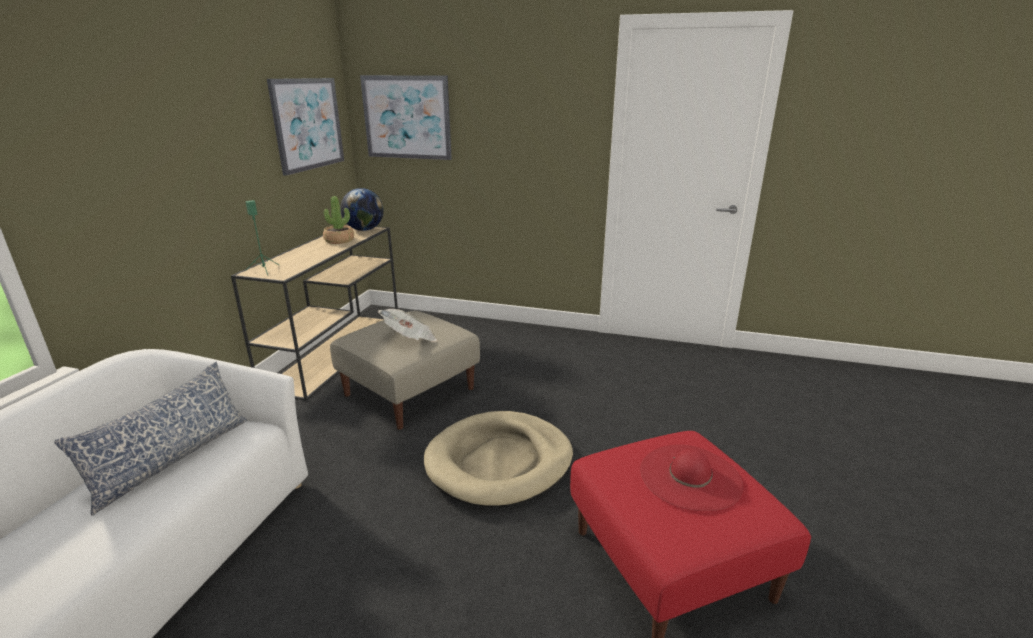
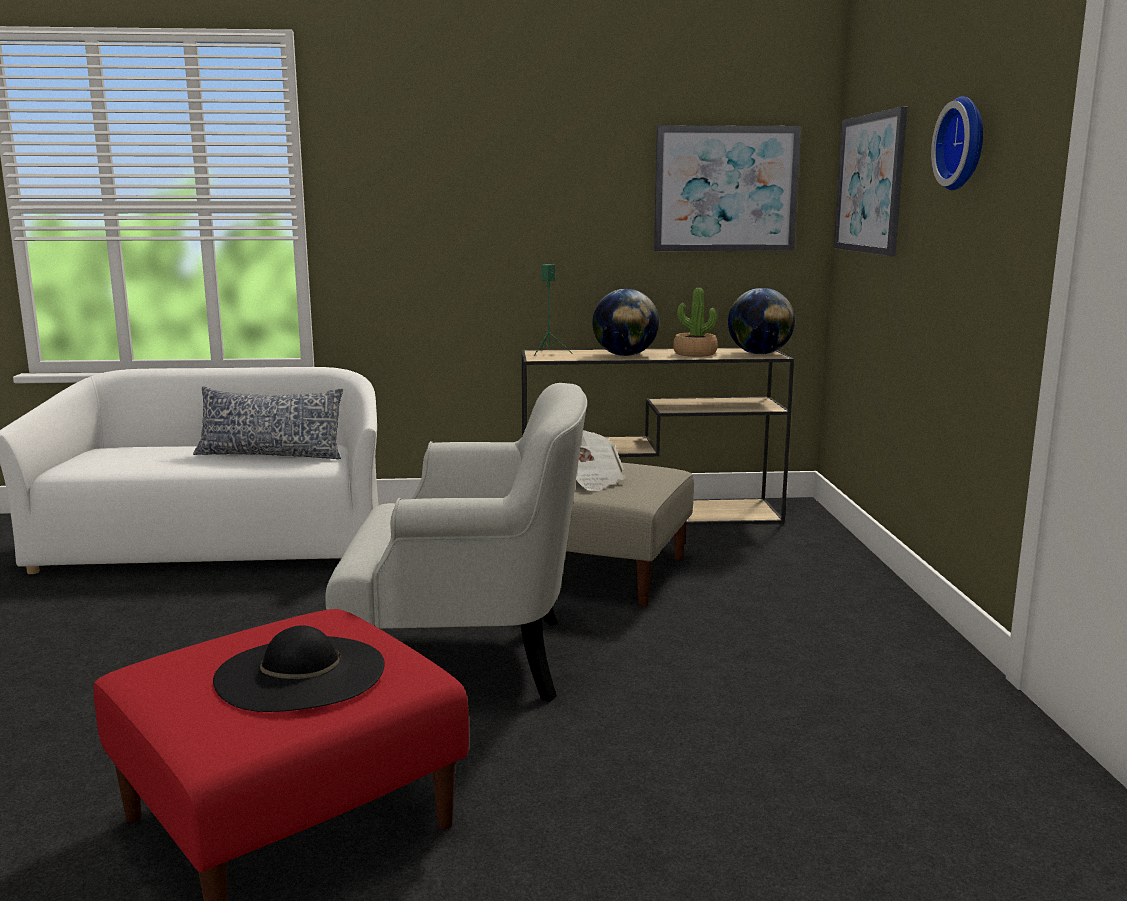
camera: 70 degrees right, 10 degrees down
(313, 254) = (625, 355): none -> globe
(499, 462) = (469, 657): beige dog bed -> white armchair
(519, 102) = (965, 144): none -> wall clock
(690, 477) = (300, 673): red hat -> black hat

